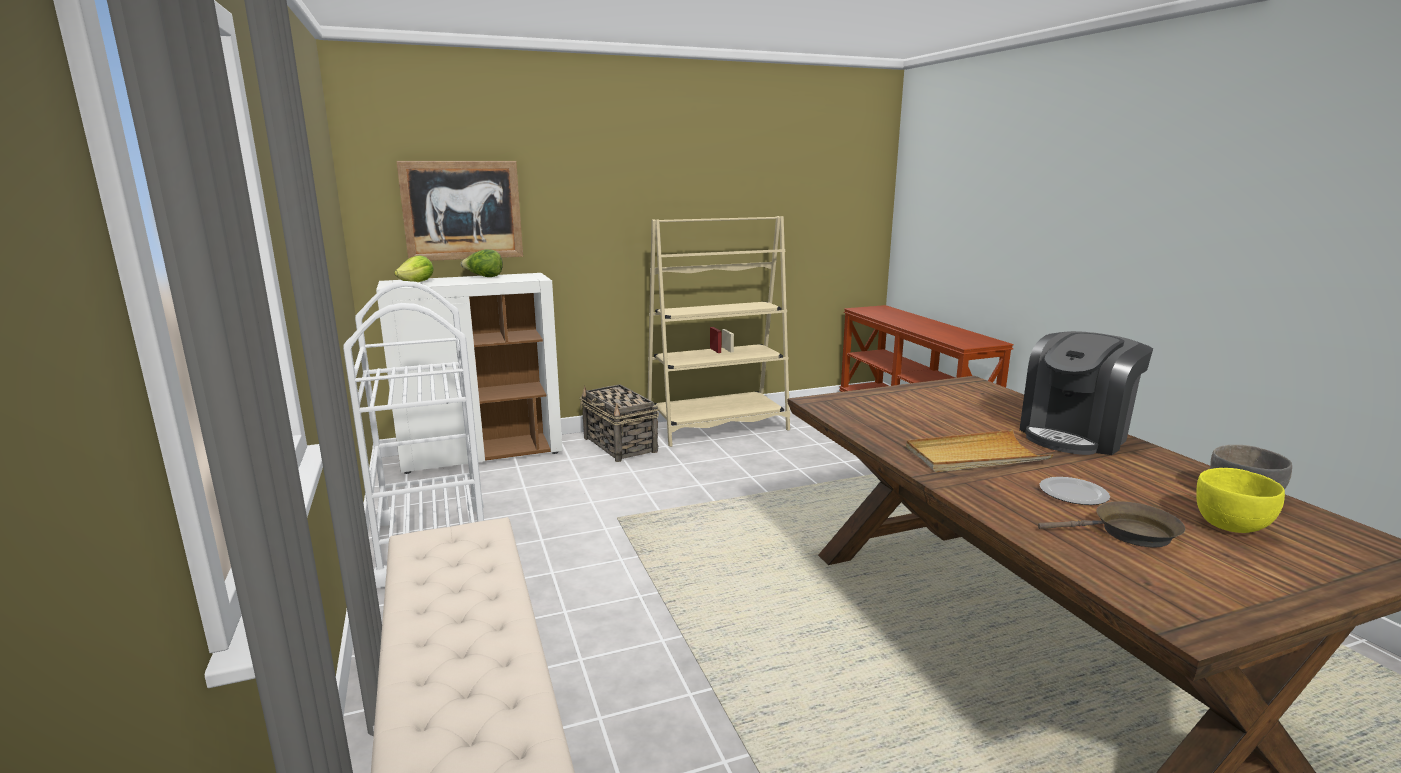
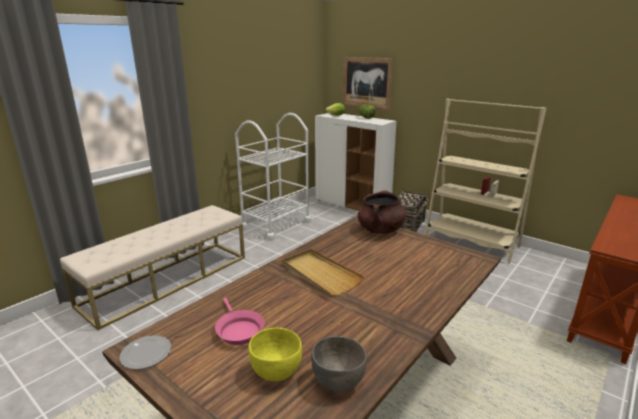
camera: 60 degrees right, 5 degrees up
(855, 399) = (380, 230): none -> brown cooking pot
(1073, 493) = (287, 309): plate -> plate (147, 354)
(1075, 435) = (405, 306): coffee machine -> none
(1128, 533) = (238, 330): brown frying pan -> pink frying pan

